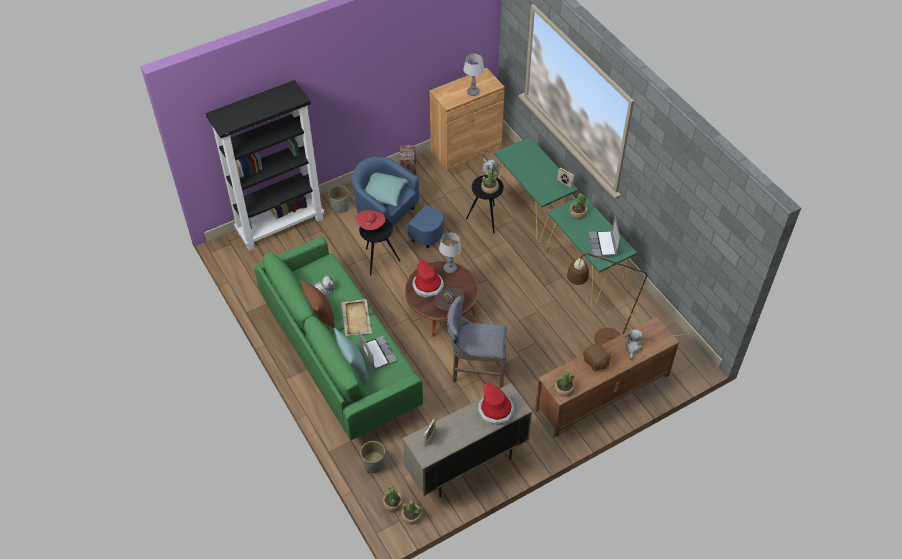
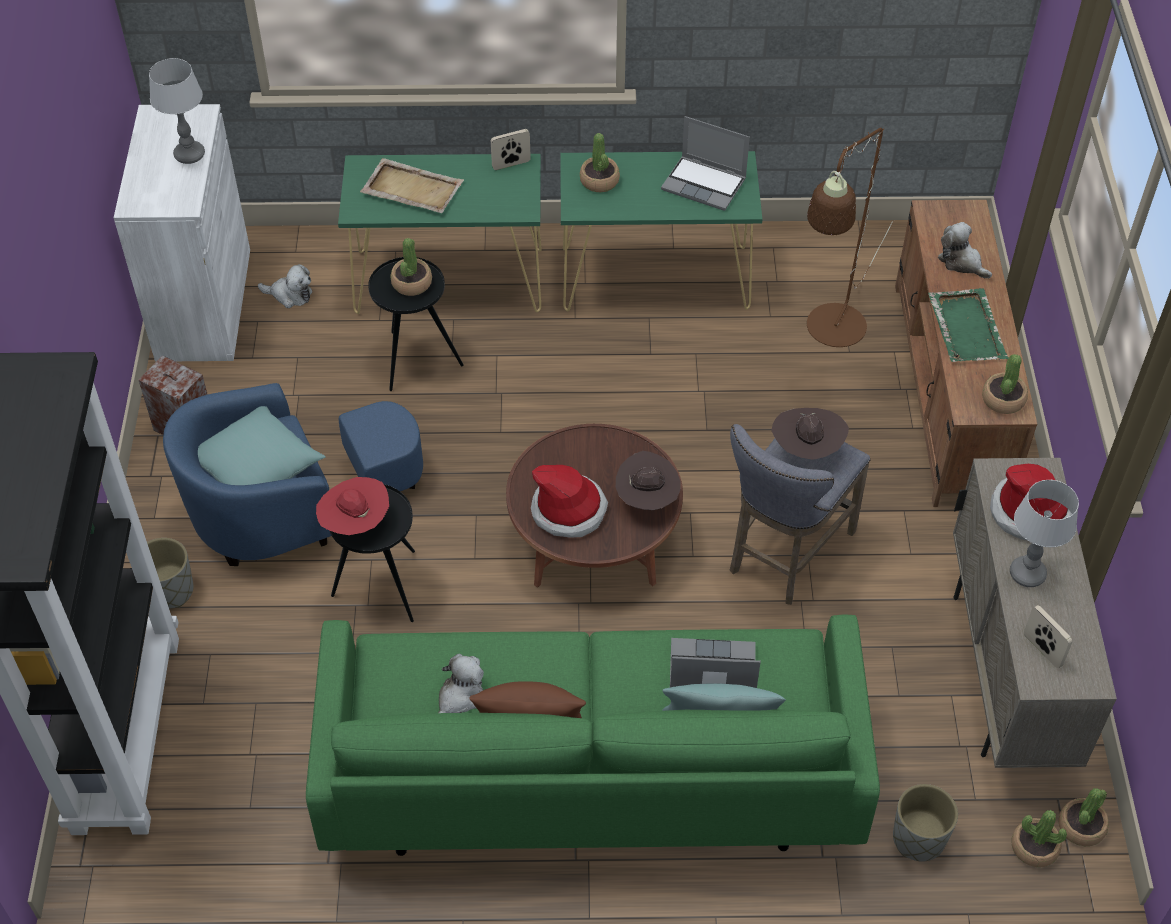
camera: 60 degrees left, 0 degrees up
(356, 318) = (586, 668): beige tray -> beige tray (411, 189)
(450, 269) = (552, 452): table lamp -> table lamp (1027, 573)
(466, 149) = (204, 304): brown cabinet -> white cabinet
(487, 334) = (806, 449): none -> brown hat
(595, 362) = (966, 327): brown plush toy -> green tray

